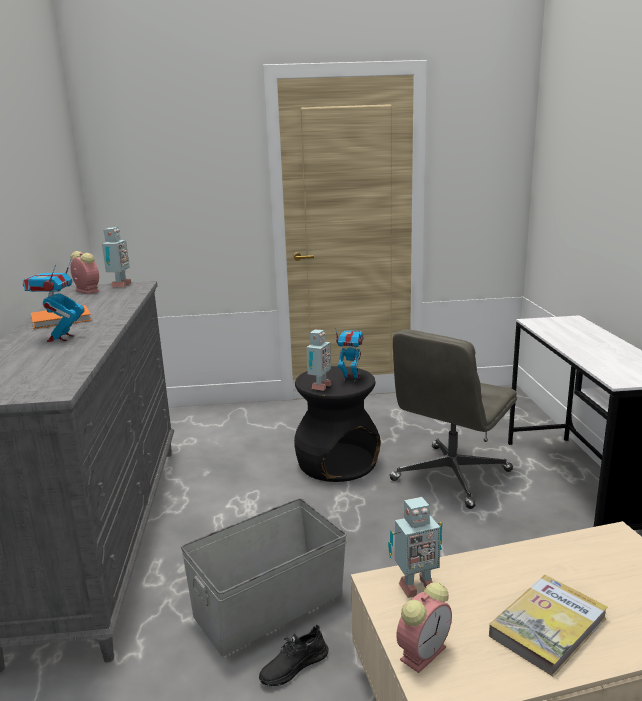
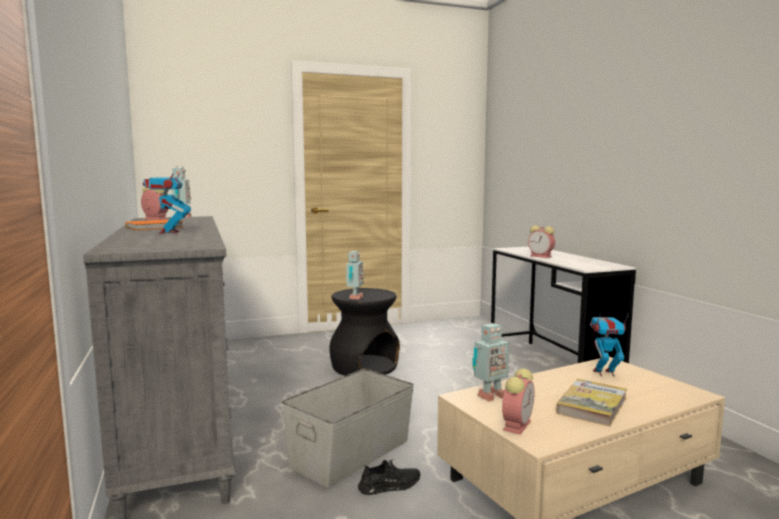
camera: 15 degrees left, 10 degrees down
(293, 666) = (390, 486): black shoe -> black shoe turned 150 degrees counterclockwise
(351, 378) = (376, 293): toy robot -> toy robot (604, 373)
(451, 476) = (457, 368): grey office chair -> none
(572, 344) = (541, 256): none -> alarm clock

